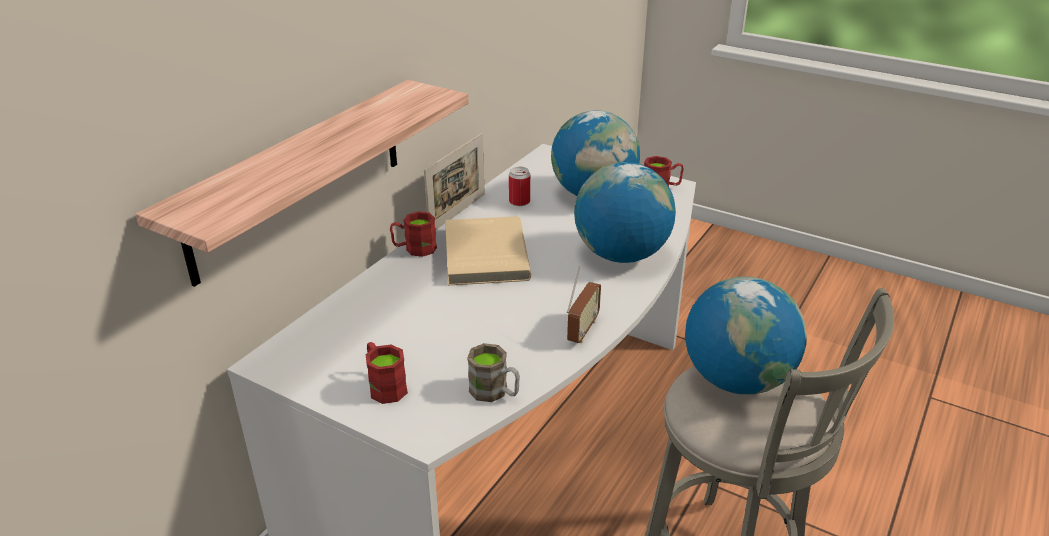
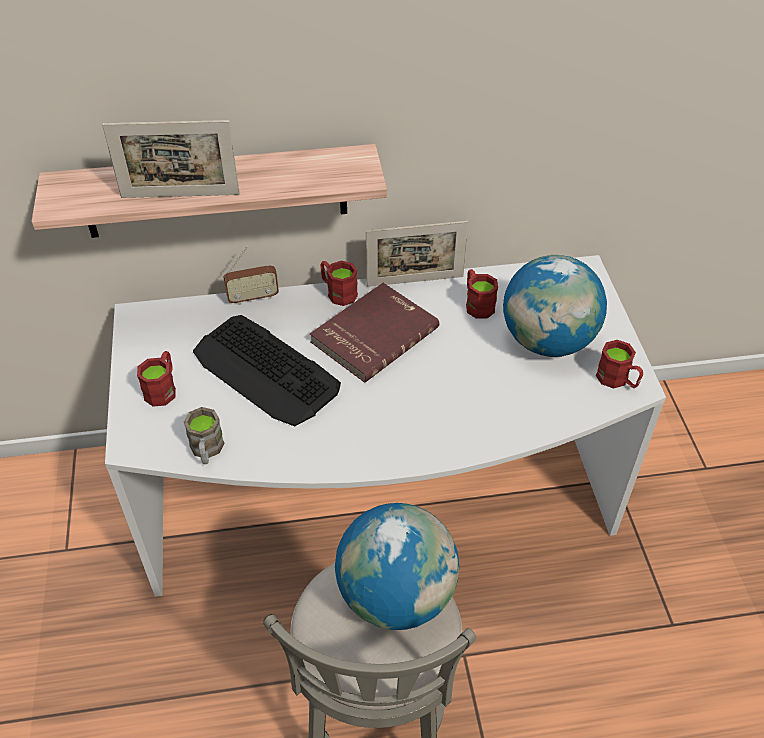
camera: 50 degrees right, 15 degrees up
(319, 162) = (180, 196): none -> picture frame
(447, 320) = (266, 371): none -> keyboard
(483, 254) = (373, 334): beige book -> red book
(519, 202) = (477, 304): can -> red mug
(582, 330) = (329, 455): radio -> radio (253, 298)
(621, 255) = (467, 416): globe -> none

